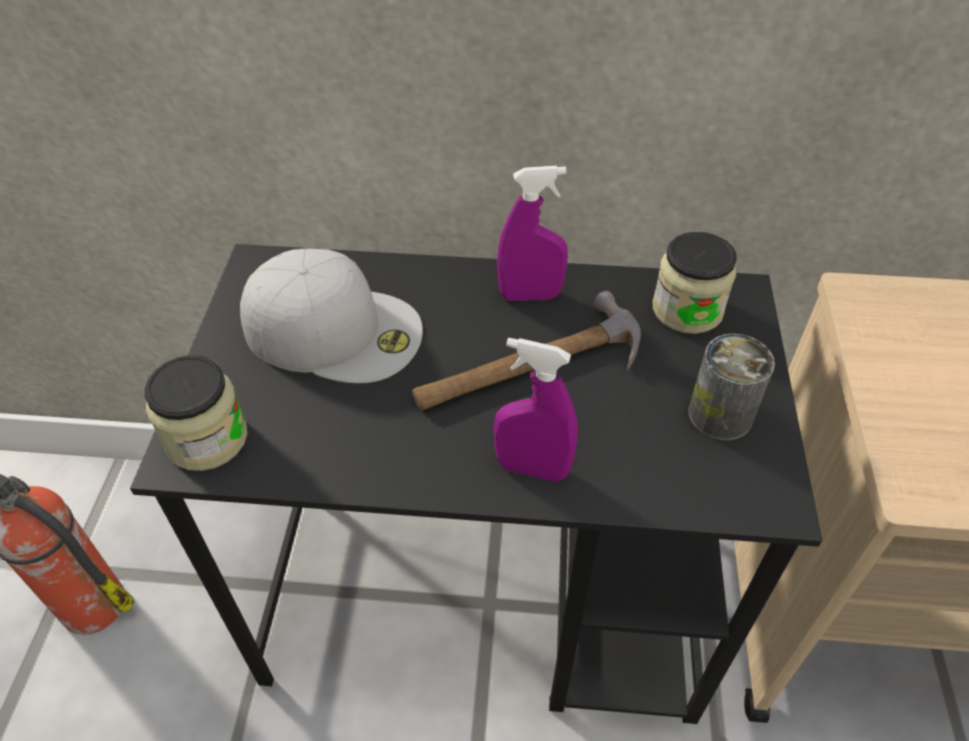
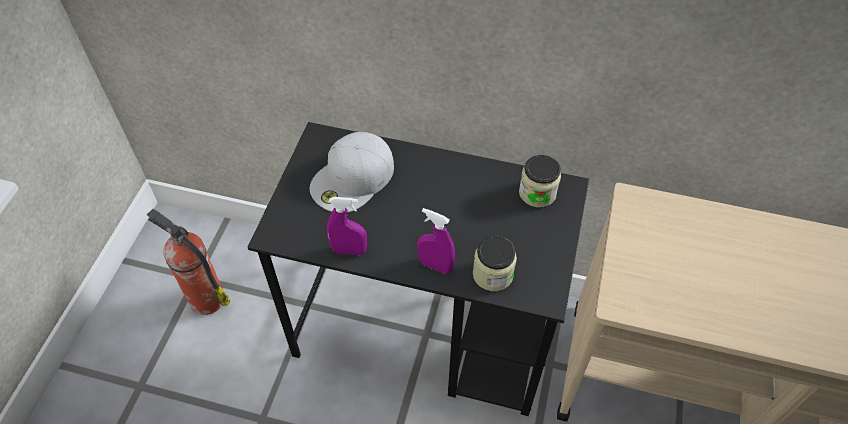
camera: 10 degrees right, 5 degrees up
(207, 439) = (284, 228): jar -> jar (493, 274)
(335, 329) = (353, 179): white cap -> white cap turned 105 degrees clockwise
(529, 367) = (446, 213): hammer -> none
(530, 295) = (456, 173): purple spray bottle -> purple spray bottle (349, 250)
(720, 414) = (535, 252): can -> none

